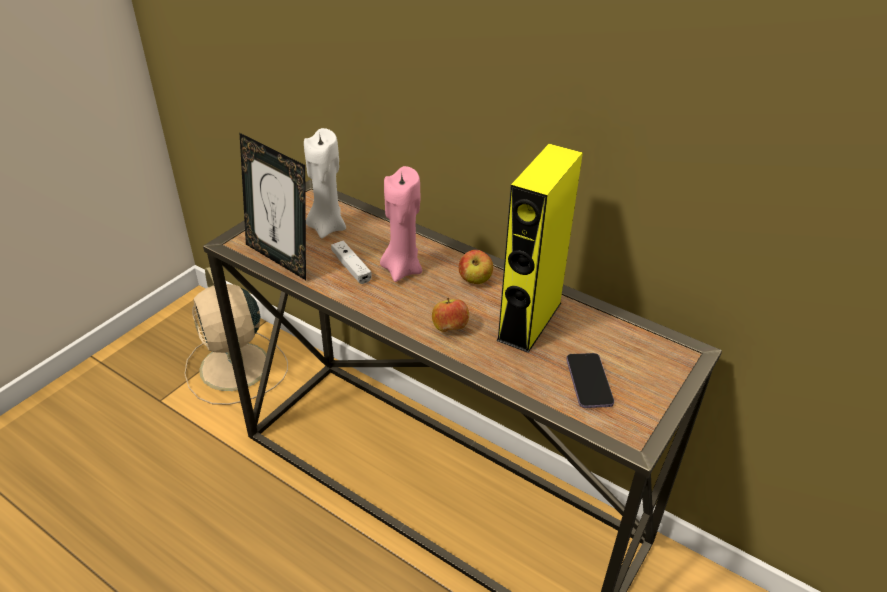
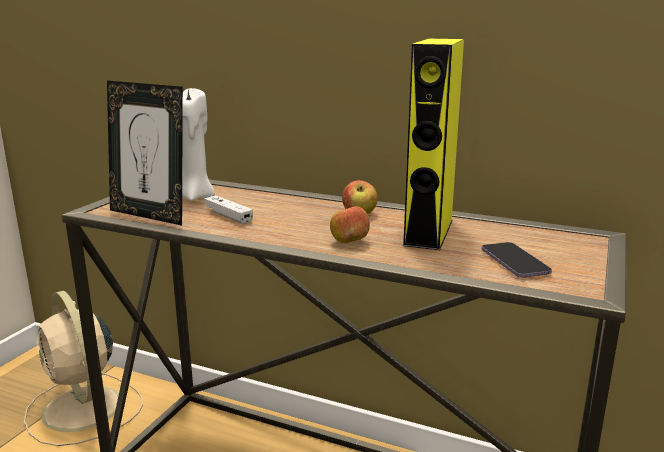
camera: 10 degrees left, 20 degrees down
(402, 269) = (282, 213): pink candle -> none

